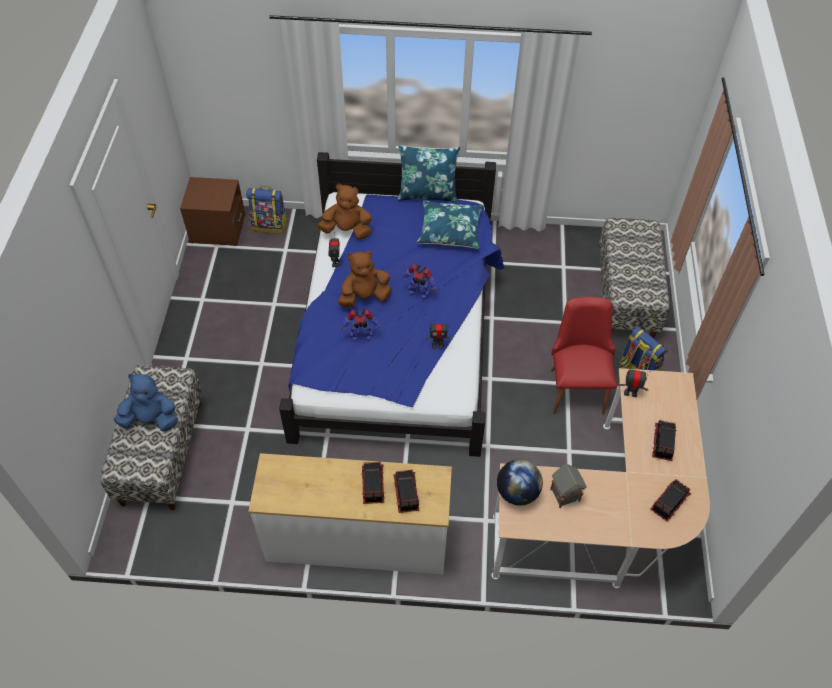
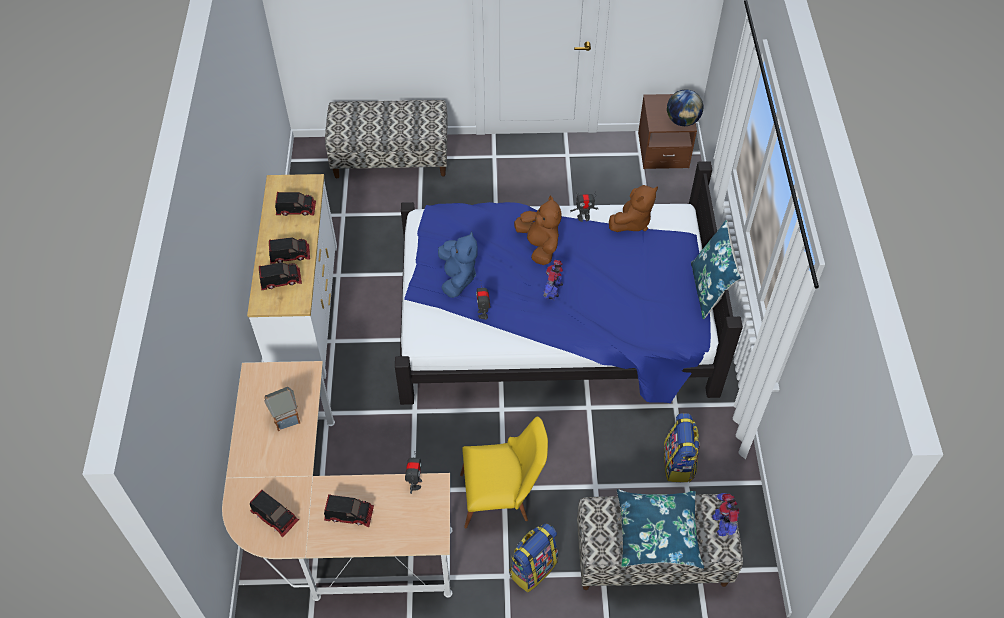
camera: 85 degrees right, 0 degrees up
(151, 419) = (388, 121): blue plush toy -> blue plush toy (457, 278)
(270, 225) = (680, 191): backpack -> backpack (679, 463)
(308, 479) = (296, 209): none -> toy truck
(347, 230) = (632, 222): brown plush toy -> brown plush toy turned 45 degrees clockwise
(361, 335) = (487, 248): toy robot -> toy robot (722, 524)
(450, 230) = (654, 315): blue pillow -> blue pillow (657, 533)
(517, 492) = (289, 376): globe -> globe (682, 121)
(576, 385) = (502, 498): red chair -> yellow chair

